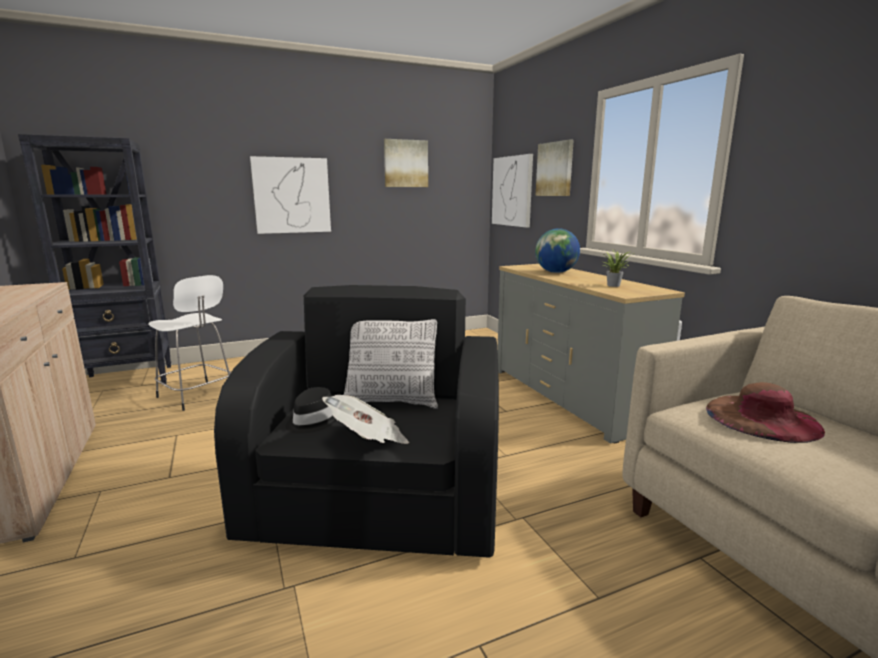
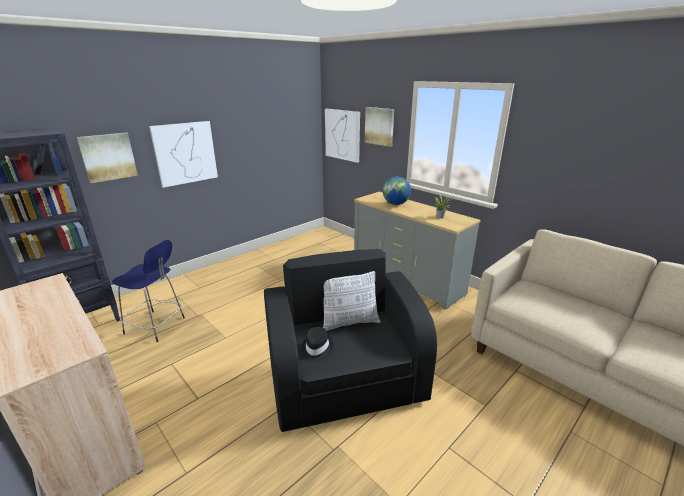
camera: 20 degrees left, 10 degrees up
(197, 396) = (156, 326): white stool -> blue stool
(368, 439) = (361, 355): newspaper -> none
(405, 163) = (265, 118): picture -> picture (108, 157)
(762, 418) = (543, 301): brown hat -> none

